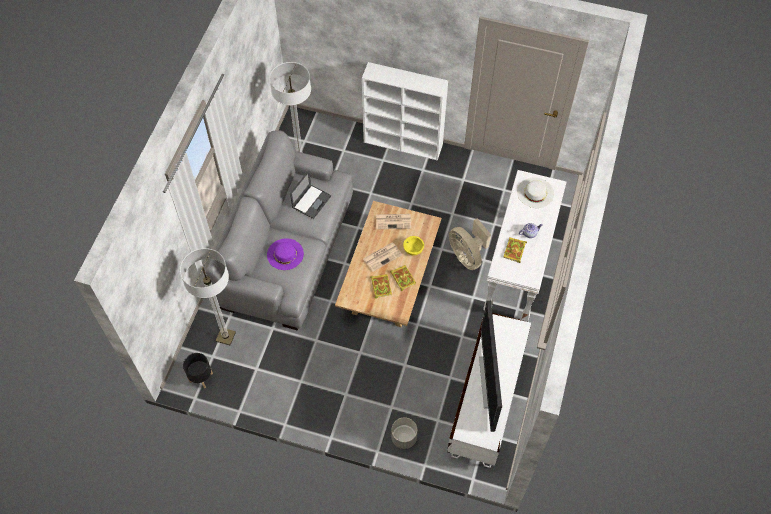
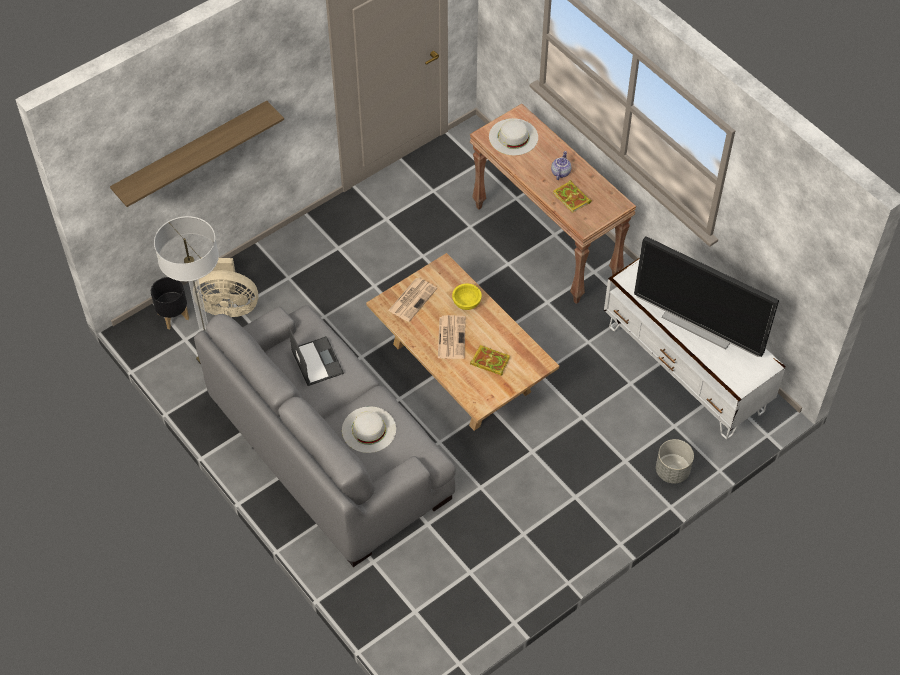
camera: 55 degrees left, 5 degrees down
(201, 377) = (434, 641): black planter -> black planter (173, 316)
(225, 337) = (398, 582): floor lamp -> none
(285, 254) = (369, 429): purple hat -> white hat
(359, 45) = (192, 153): none -> shelf
(402, 278) = (495, 335): book -> none
(404, 143) = (284, 243): white bookcase -> none
(467, 256) = (490, 275): beige fan -> beige fan (227, 306)
(518, 270) = (547, 241): white console table -> brown console table

